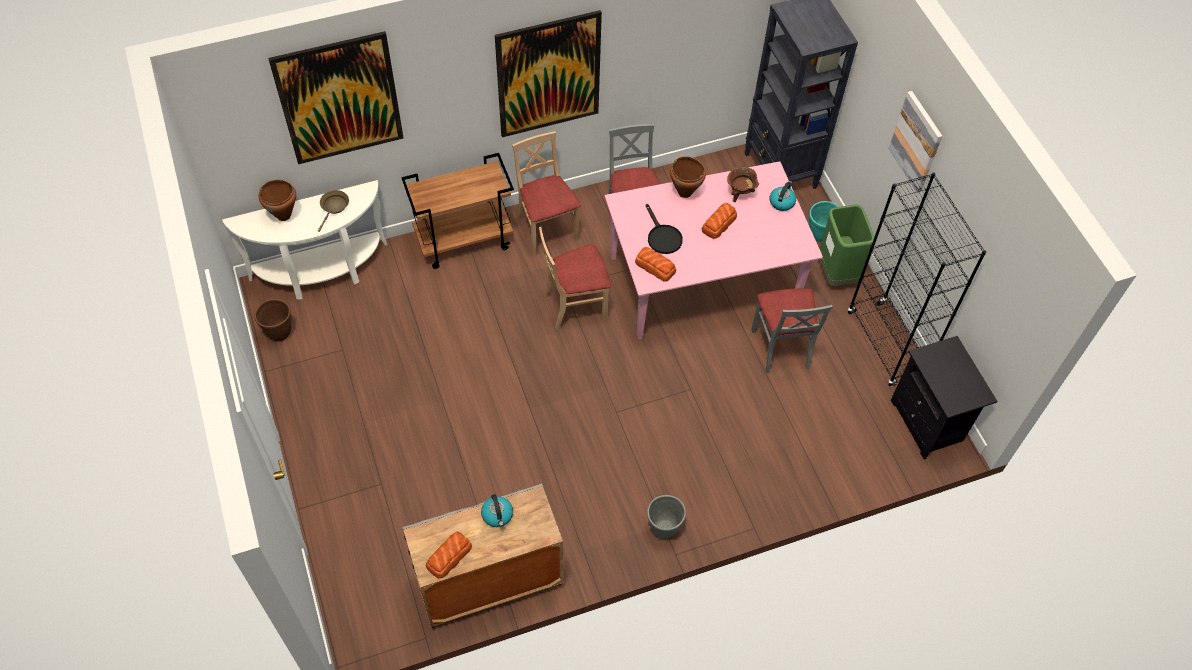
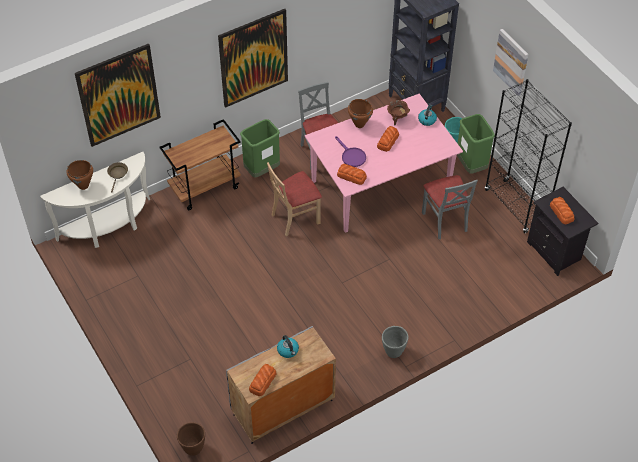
camera: 10 degrees left, 5 degrees down
(279, 333) = (89, 272): brown planter -> brown planter (193, 448)
(546, 229) = (262, 170): beige chair -> green trash can
(662, 237) = (351, 156): black frying pan -> purple frying pan
(946, 376) = (561, 213): none -> bread

